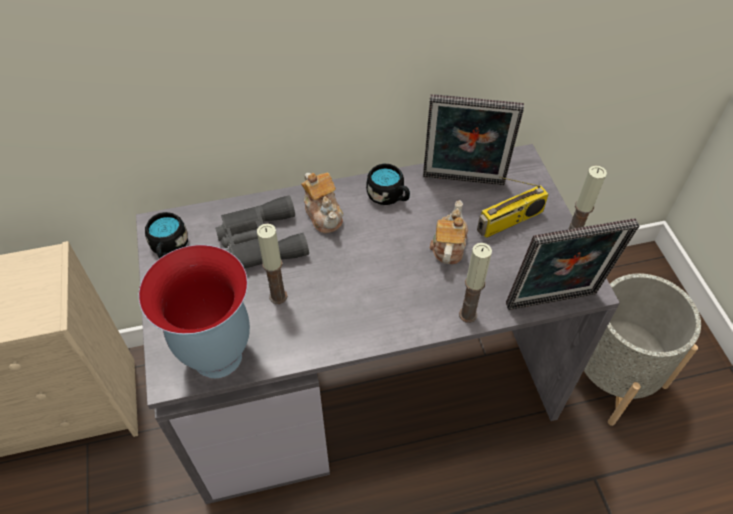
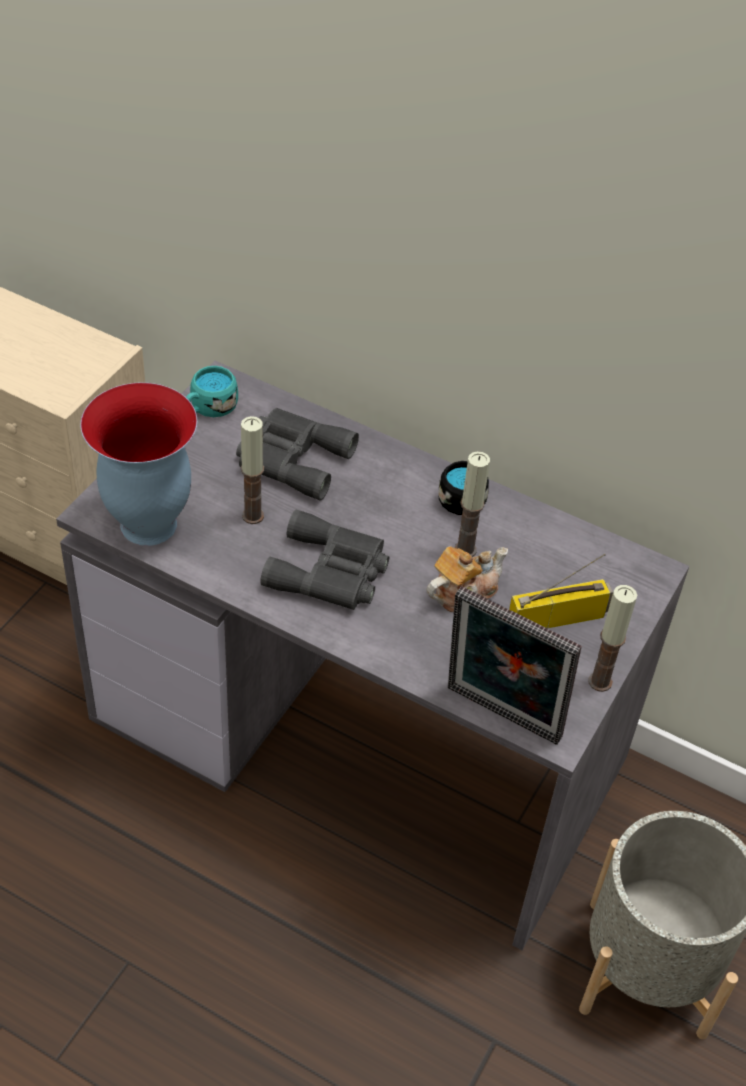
camera: 40 degrees right, 5 degrees down
(168, 248) = (209, 408): black mug -> turquoise mug
(323, 213) = (379, 476): teapot -> none
(365, 295) = (330, 573): none -> grey binoculars
(463, 182) = (557, 547): picture frame -> none
(468, 314) = (403, 661): candle -> candle (465, 550)
(510, 221) = (557, 617): radio -> radio turned 150 degrees clockwise

